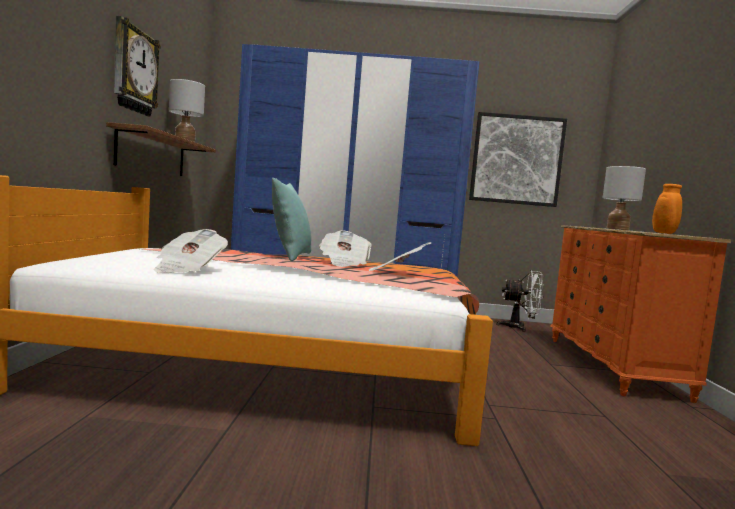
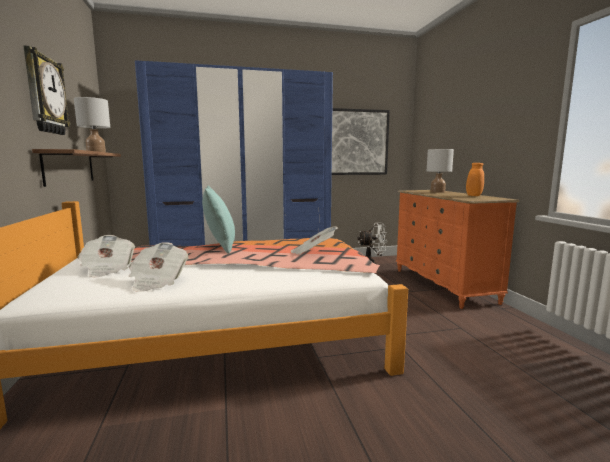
camera: 15 degrees left, 5 degrees up
(344, 263) = (266, 247): newspaper -> newspaper (107, 269)

